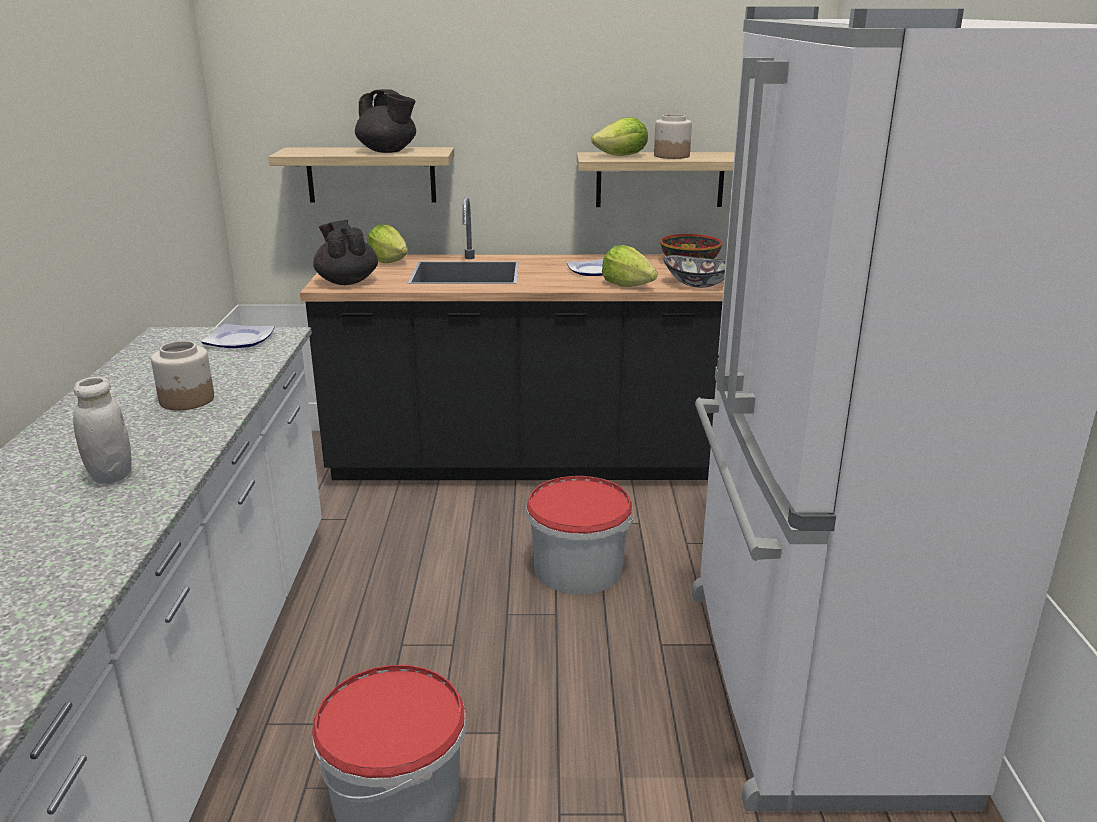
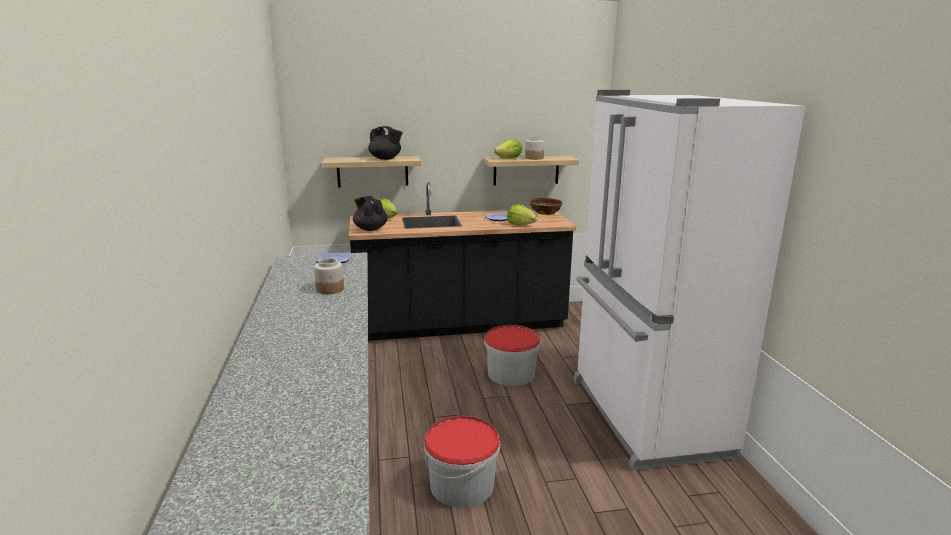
camera: 10 degrees left, 5 degrees down
(111, 475) = (320, 324): white jar -> none
(699, 284) = (556, 222): bowl -> none

